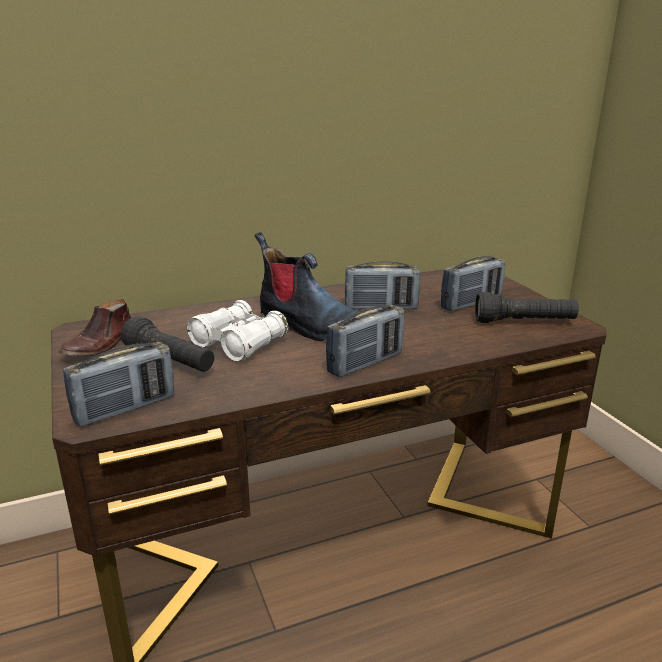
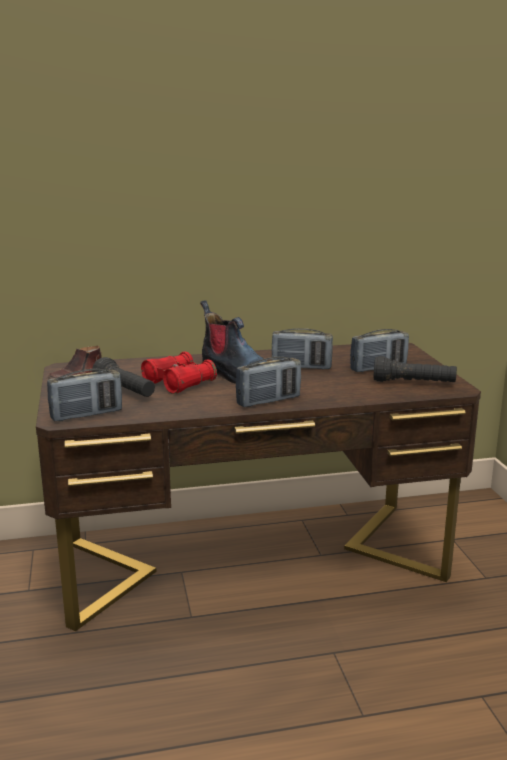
camera: 10 degrees right, 5 degrees down
(238, 343) = (179, 383): white binoculars -> red binoculars

